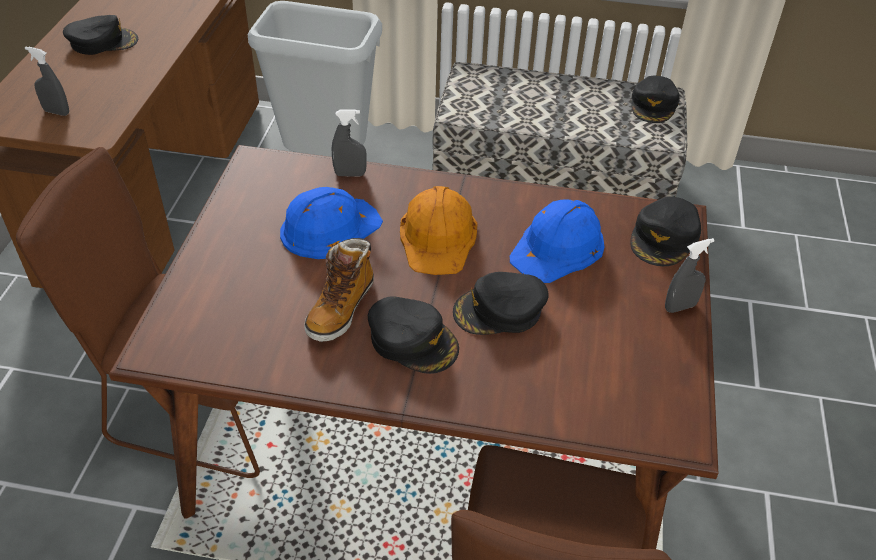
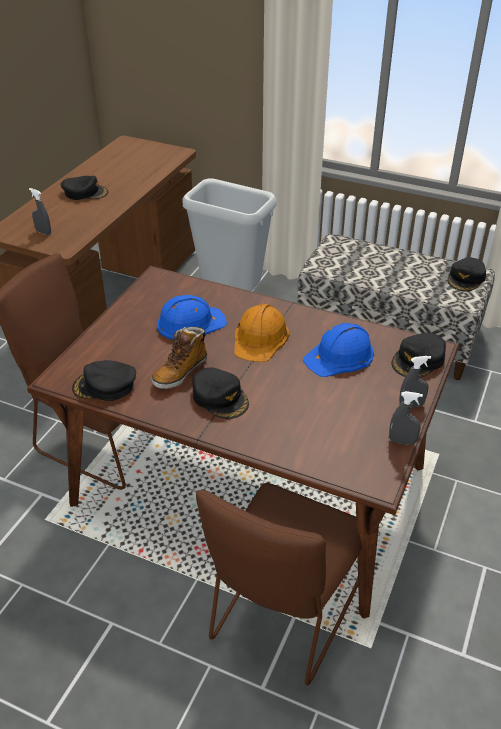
camera: 15 degrees right, 5 degrees down
(350, 174) = (216, 292): grey spray bottle -> grey spray bottle (402, 441)
(500, 311) = (284, 389): black cap -> black cap (105, 386)

